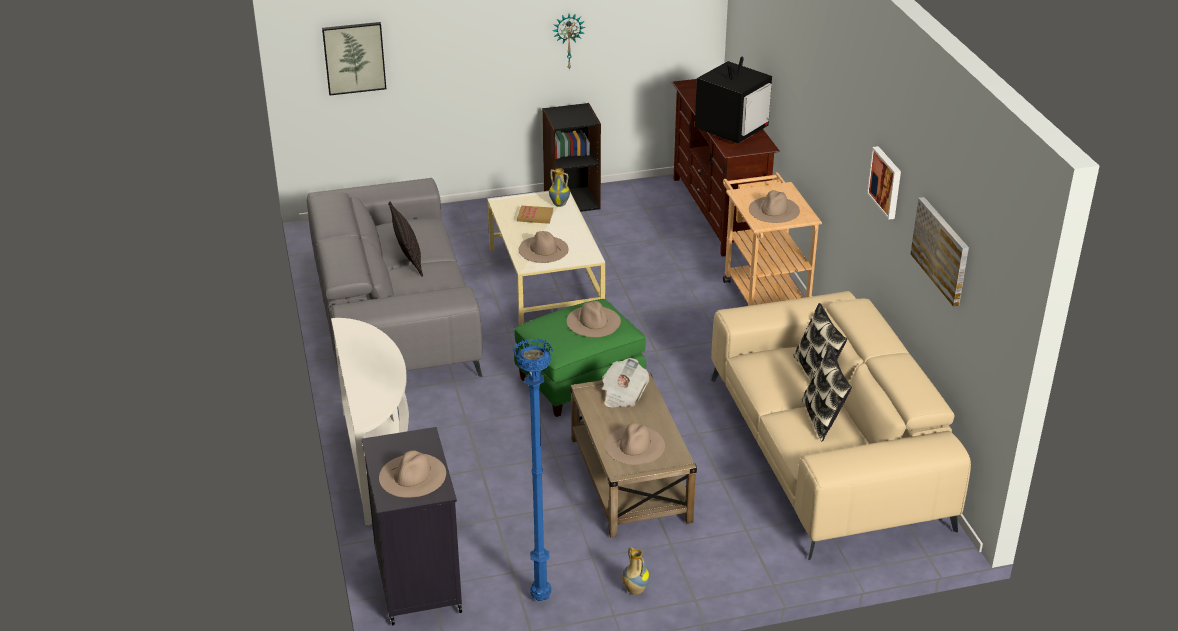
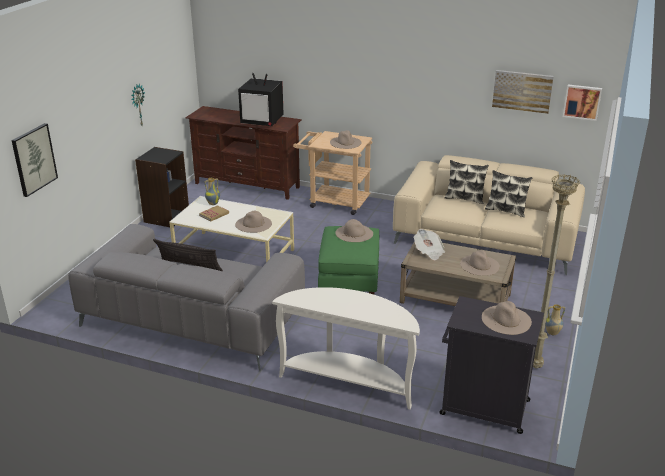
camera: 55 degrees left, 5 degrees down
(539, 598) = (535, 367): blue floor lamp -> beige floor lamp
(732, 130) = (263, 121): television -> television turned 120 degrees clockwise
(886, 182) = (448, 80): picture -> picture (582, 102)

